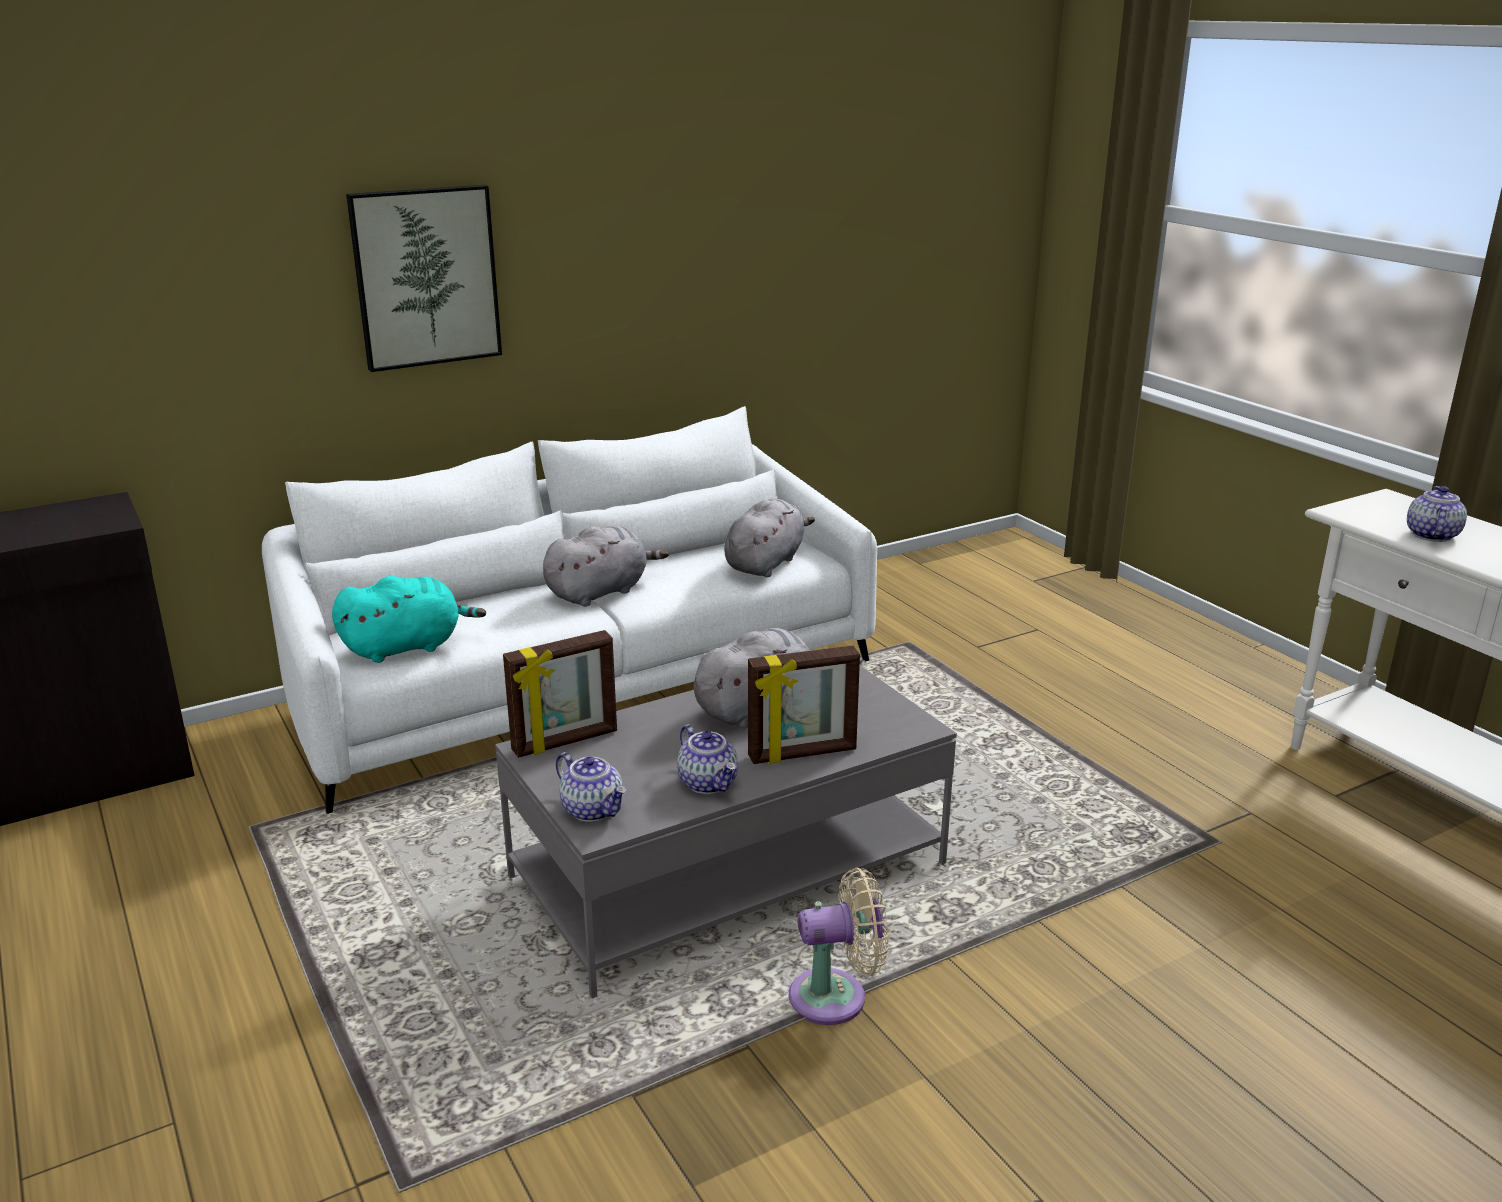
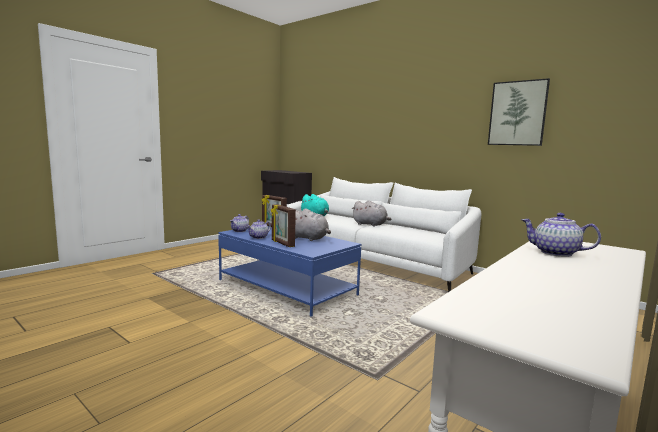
camera: 70 degrees right, 15 degrees down
(426, 277) = (379, 129): picture -> picture (517, 113)
(729, 871) = (286, 288): grey coffee table -> blue coffee table
(765, 563) = (421, 235): grey plush toy -> none
(836, 996) = (227, 306): beige fan -> none
(1431, 535) = (555, 253): teapot -> teapot turned 150 degrees counterclockwise

